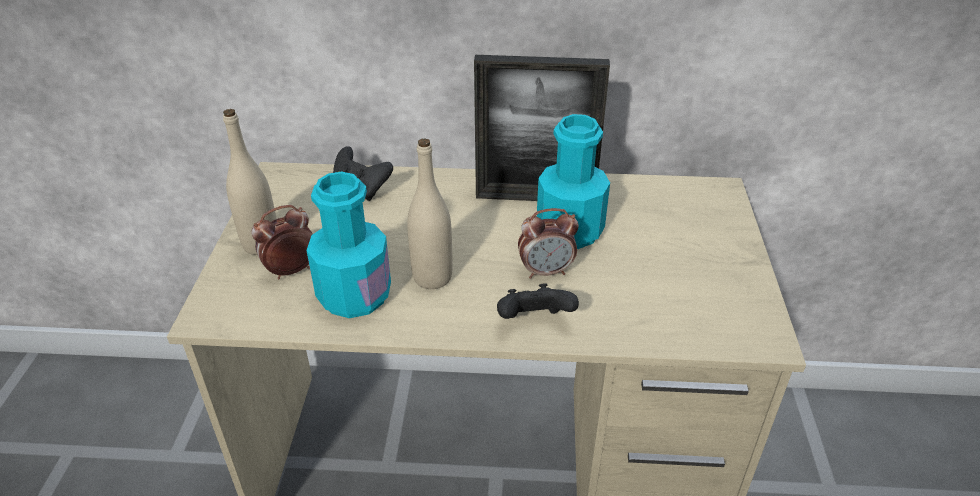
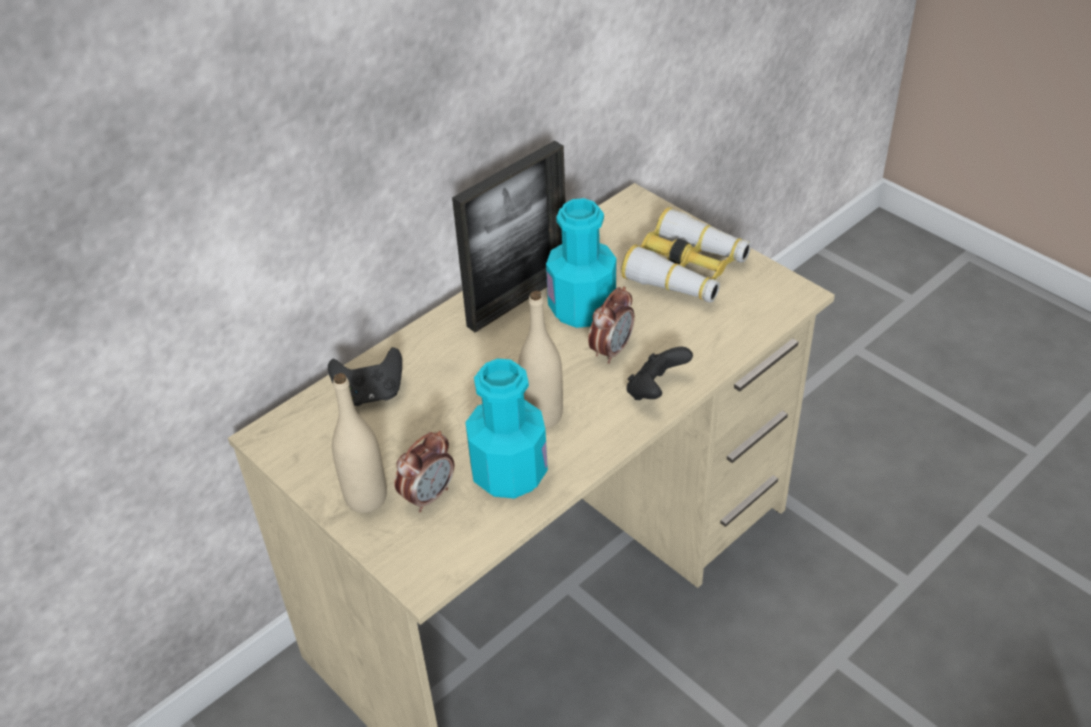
camera: 45 degrees left, 5 degrees up
(291, 270) = (428, 496): alarm clock -> alarm clock turned 150 degrees counterclockwise
(692, 258) = (687, 270): none -> binoculars

